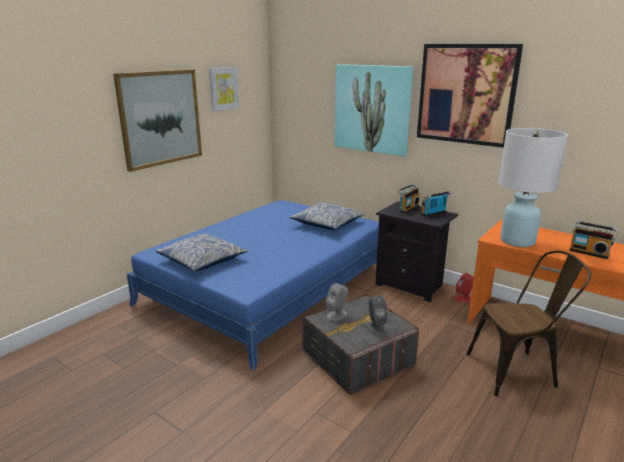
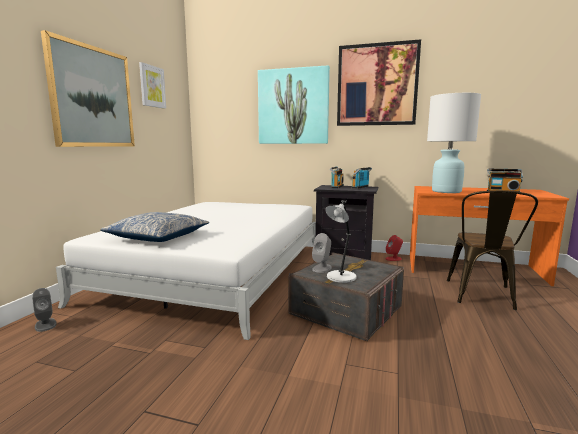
camera: 20 degrees left, 10 degrees down
(269, 285) = (217, 271): blue bed -> white bed
(327, 223) = (264, 208): pillow -> none
(343, 331) = (340, 277): none -> grey table lamp
(376, 328) = (367, 271): grey speaker -> grey speaker (45, 325)
(517, 371) = (481, 296): brown chair -> brown chair turned 135 degrees clockwise

